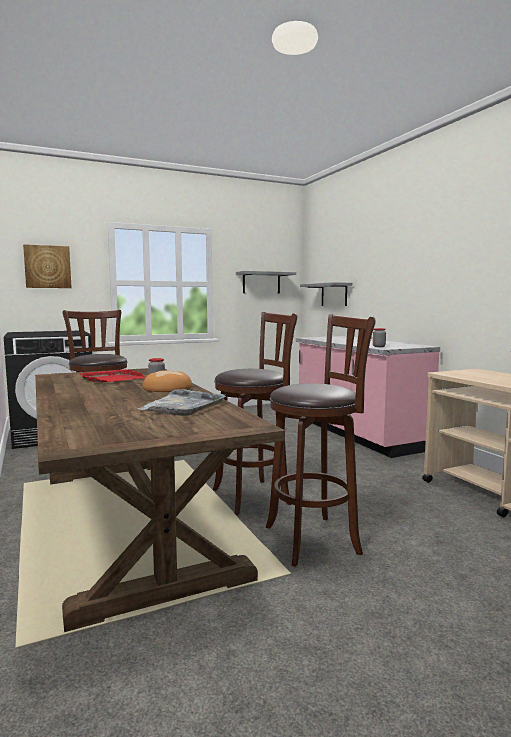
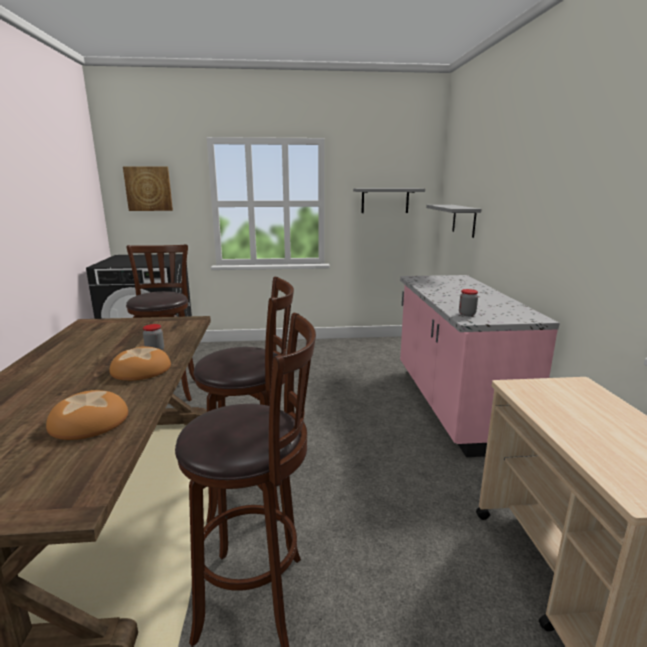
camera: 20 degrees right, 10 degrees up
(112, 379) = (123, 339): red tray -> none
(183, 406) = (88, 422): grey tray -> bread

